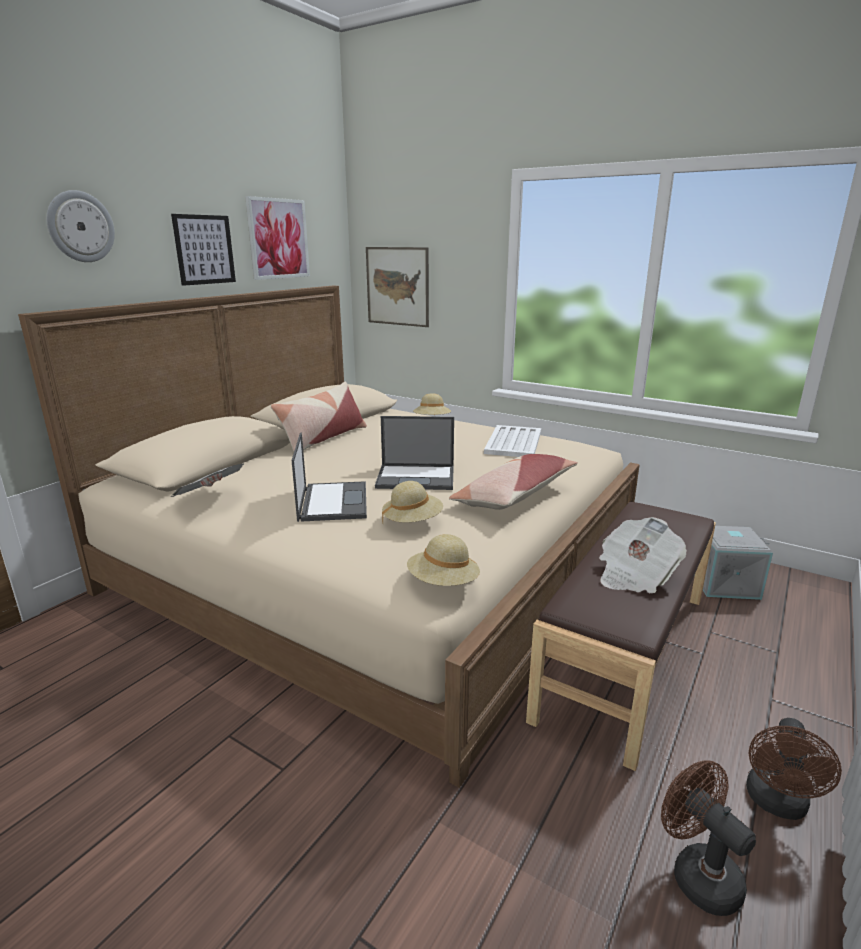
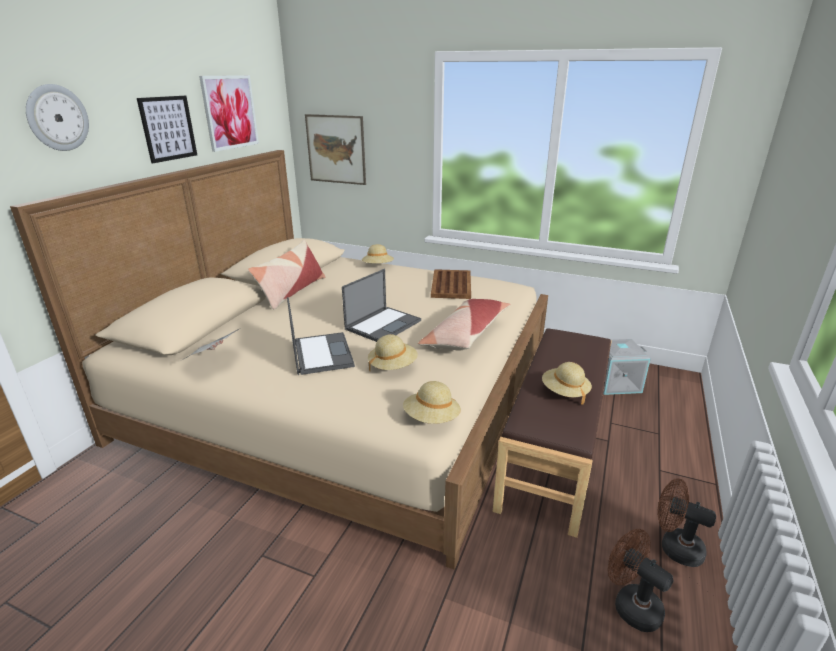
camera: 10 degrees left, 5 degrees up
(417, 477) = (383, 324): laptop -> laptop turned 45 degrees counterclockwise
(514, 442) = (451, 284): white tray -> brown tray
(634, 575) = (564, 392): newspaper -> beige hat
(777, 804) = (674, 547): brown fan -> brown fan turned 105 degrees clockwise

